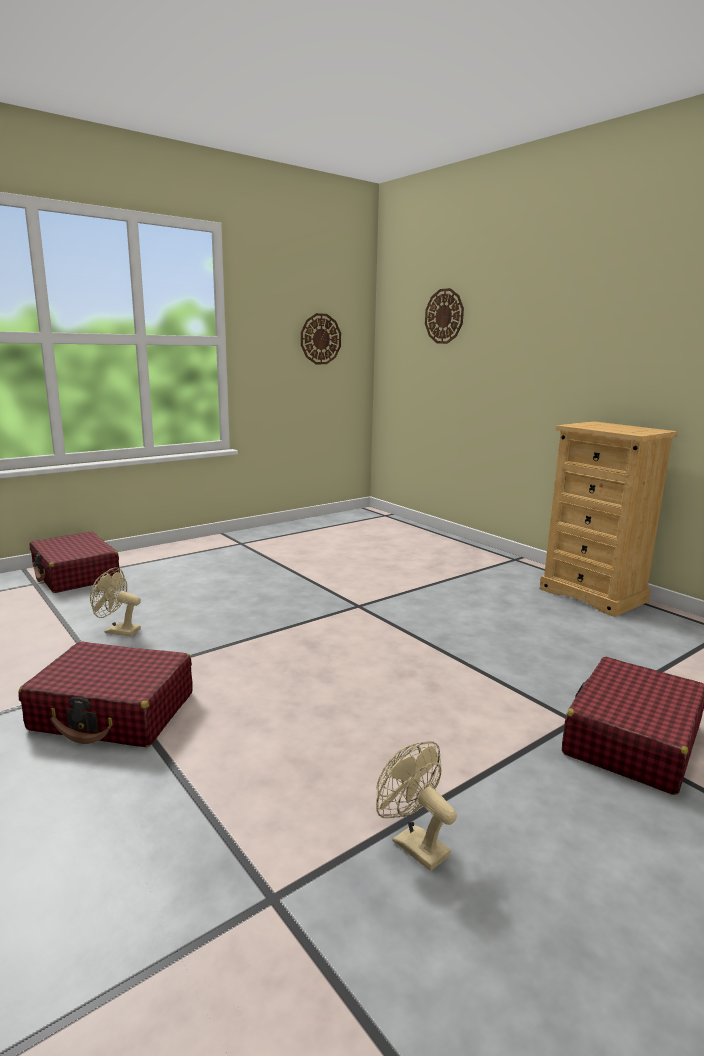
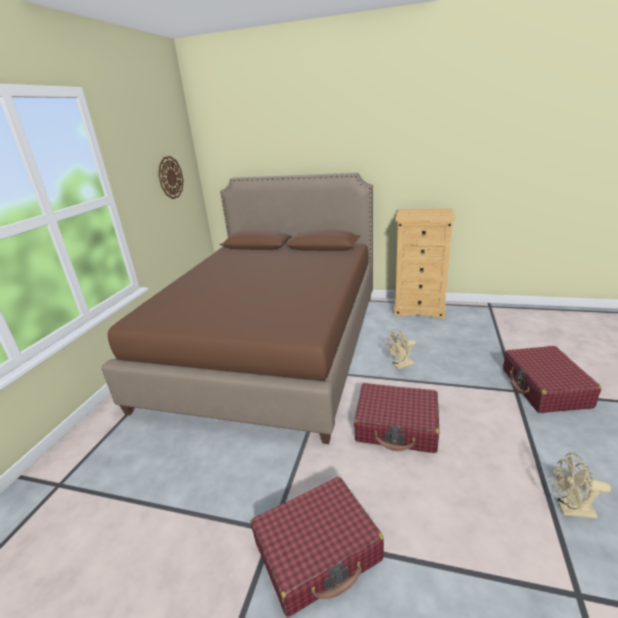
camera: 35 degrees left, 10 degrees up
(75, 574) = (85, 454): red suitcase -> red suitcase (397, 426)
(117, 631) = (210, 484): beige fan -> beige fan (400, 365)
(340, 563) = (271, 345): none -> brown bed
(444, 316) = (266, 148): wall clock -> none

